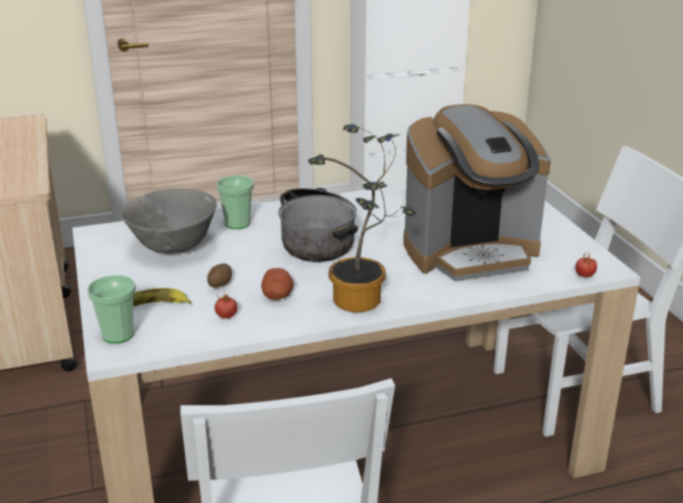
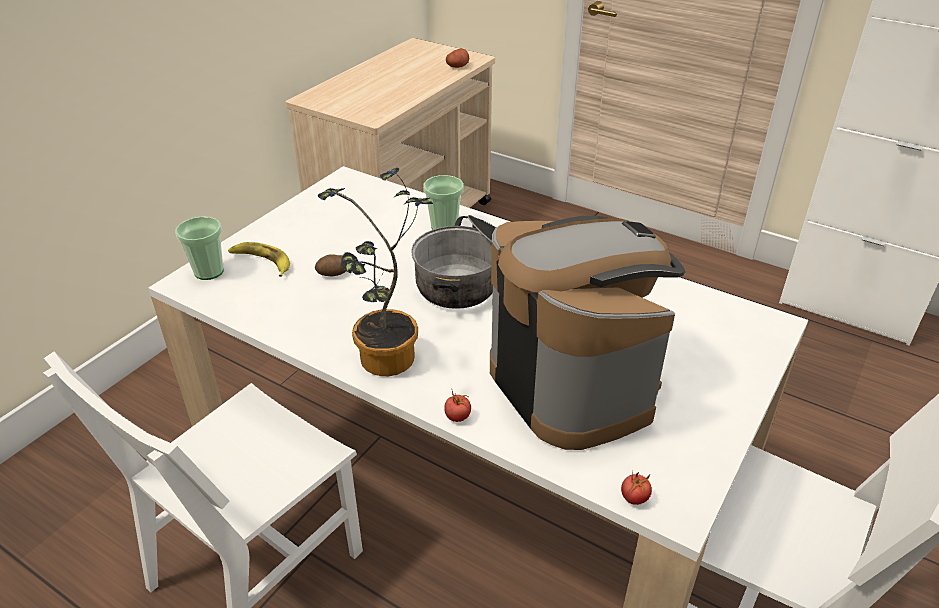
camera: 50 degrees right, 10 degrees up
(174, 248) = (365, 222): grey bowl -> none
(226, 316) = (286, 304): tomato -> tomato (457, 417)
(277, 295) = (346, 311): potato -> potato (457, 66)
(470, 252) = (573, 384): coffee machine -> coffee machine turned 150 degrees counterclockwise

